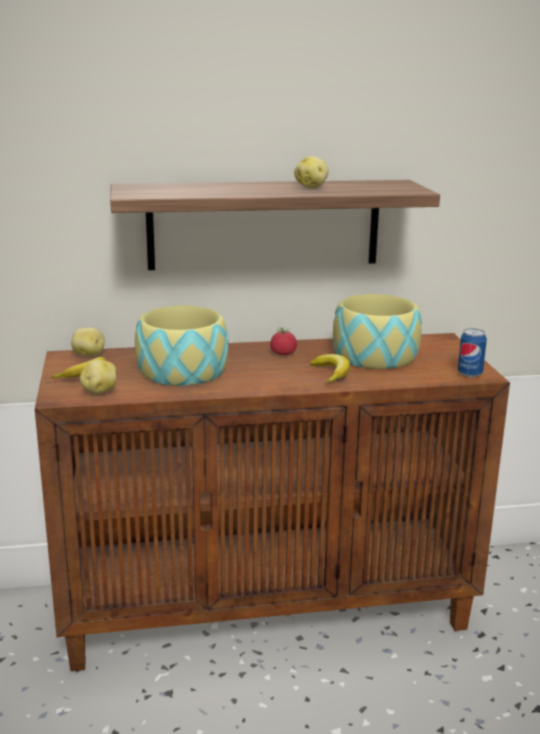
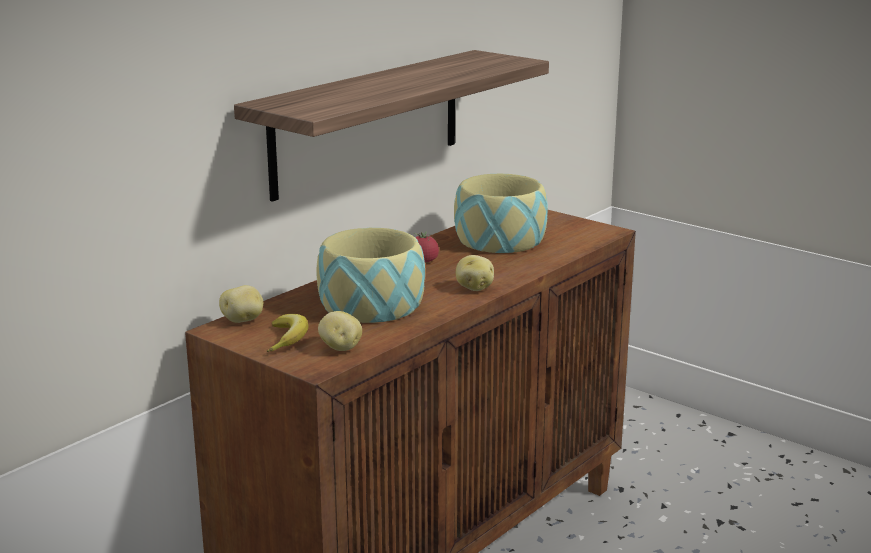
camera: 40 degrees left, 0 degrees up
(311, 187) = (432, 72): potato -> potato (474, 288)
(331, 374) = (500, 265): banana -> none
(469, 374) = (598, 232): can -> none

